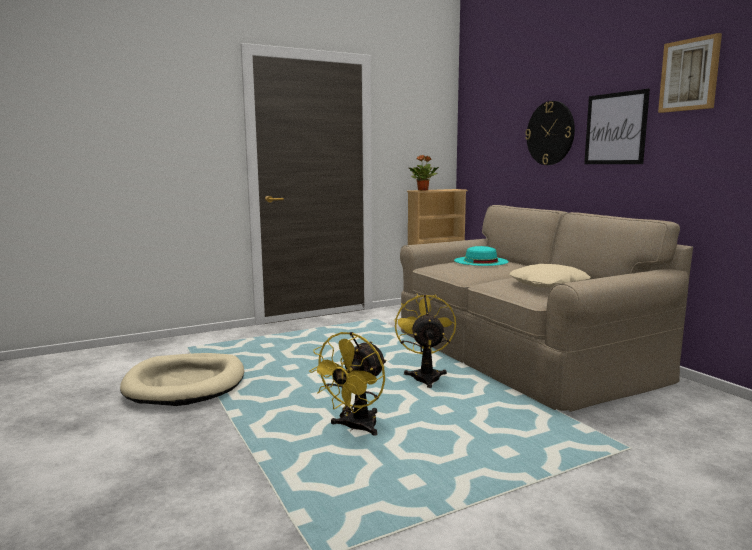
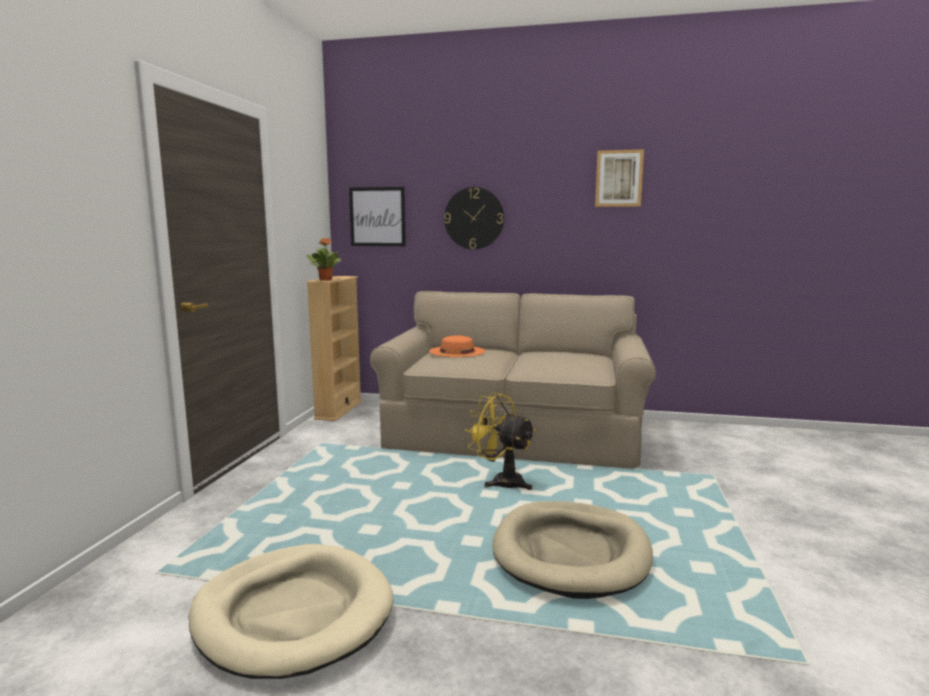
camera: 50 degrees left, 0 degrees up
(355, 428) = (571, 553): yellow fan -> beige dog bed
(481, 261) = (457, 351): turquoise hat -> orange hat
(549, 284) = (572, 362): beige pillow -> none
(615, 128) = (550, 217): picture -> picture (377, 217)

